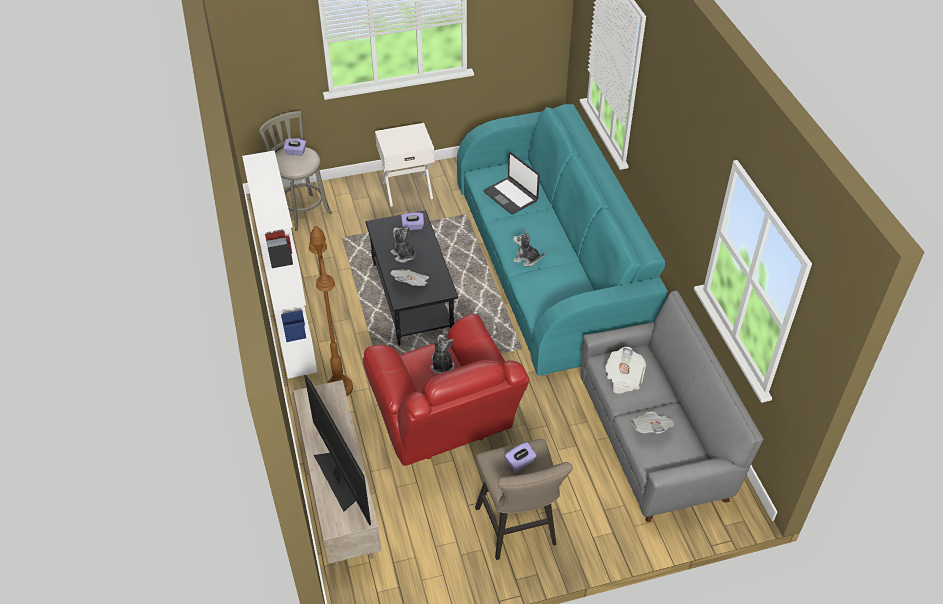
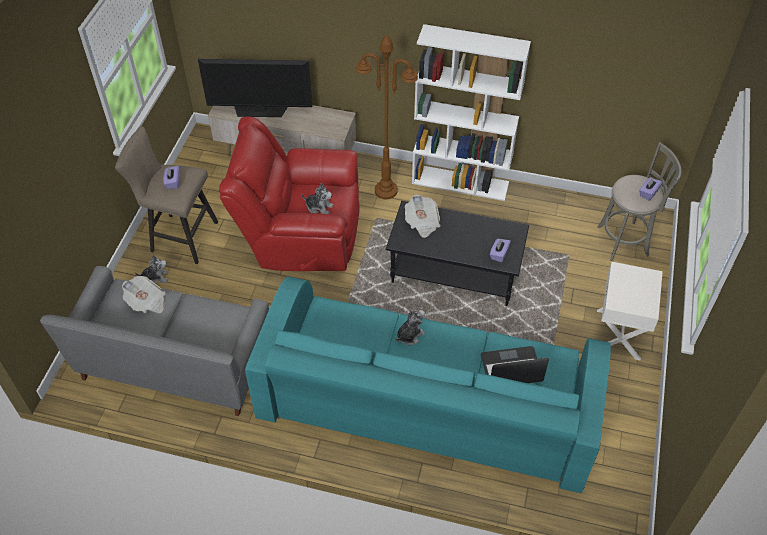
camera: 120 degrees right, 5 degrees up
(403, 255) = (463, 232): plush toy -> plush toy (155, 278)
(623, 378) = (207, 313): newspaper -> none

